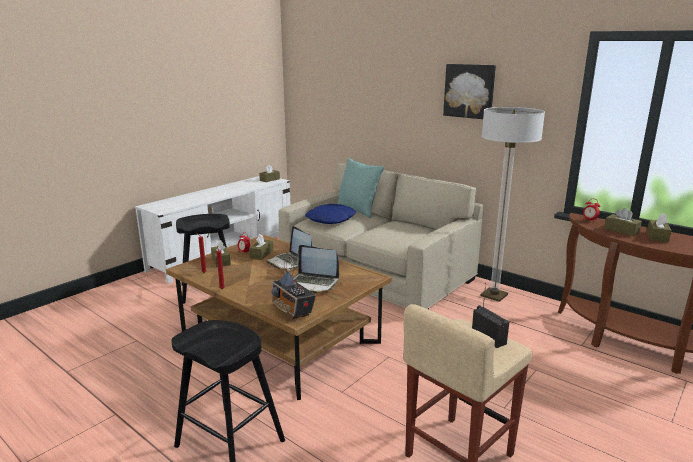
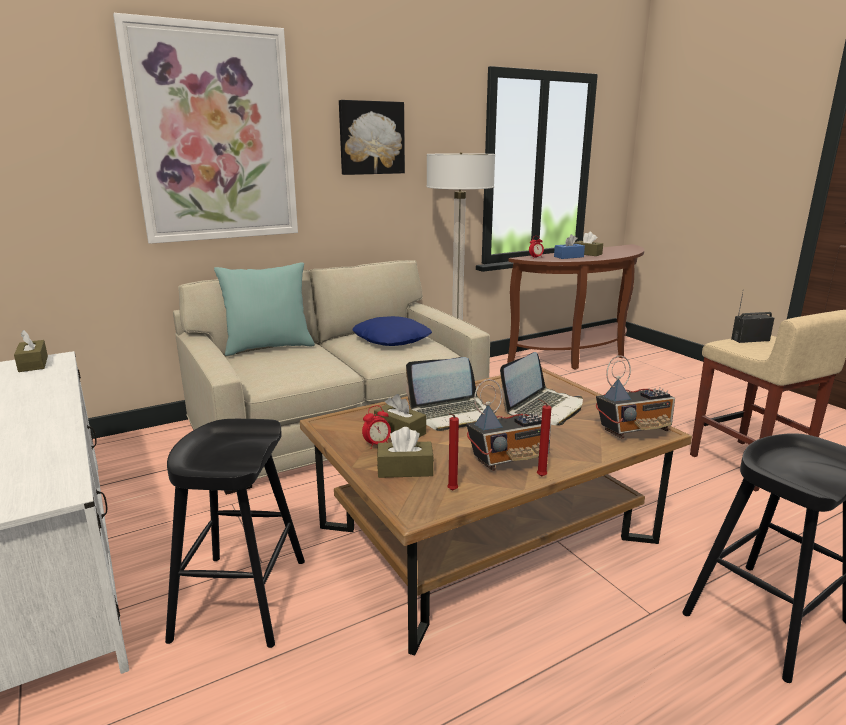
camera: 70 degrees left, 0 degrees up
(239, 281) = (509, 460): none -> radio
(331, 219) = (285, 367): blue pillow -> blue pillow (392, 339)
(377, 84) = (214, 135): none -> picture
(621, 230) = (568, 257): brown tissue box -> blue tissue box

